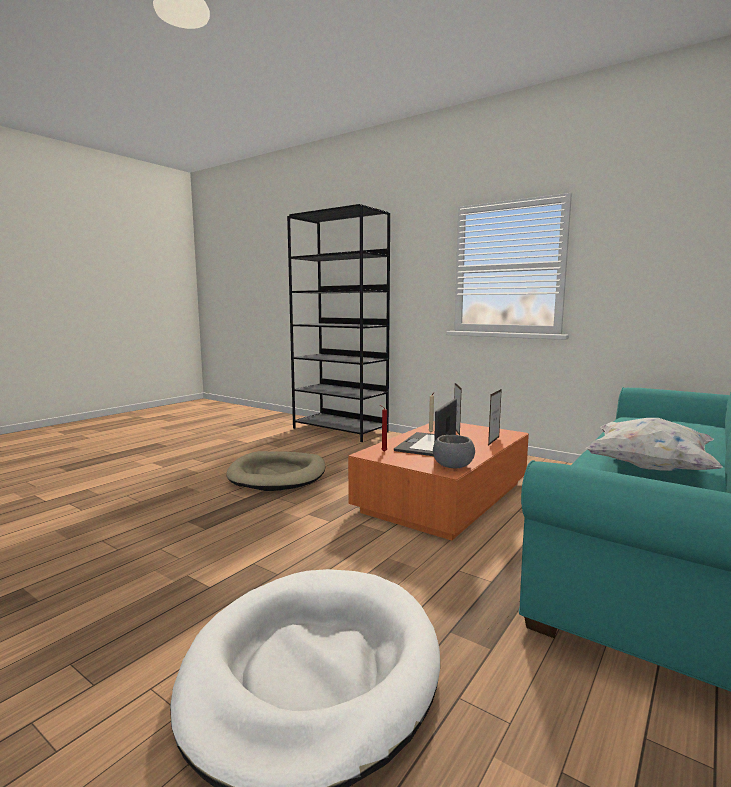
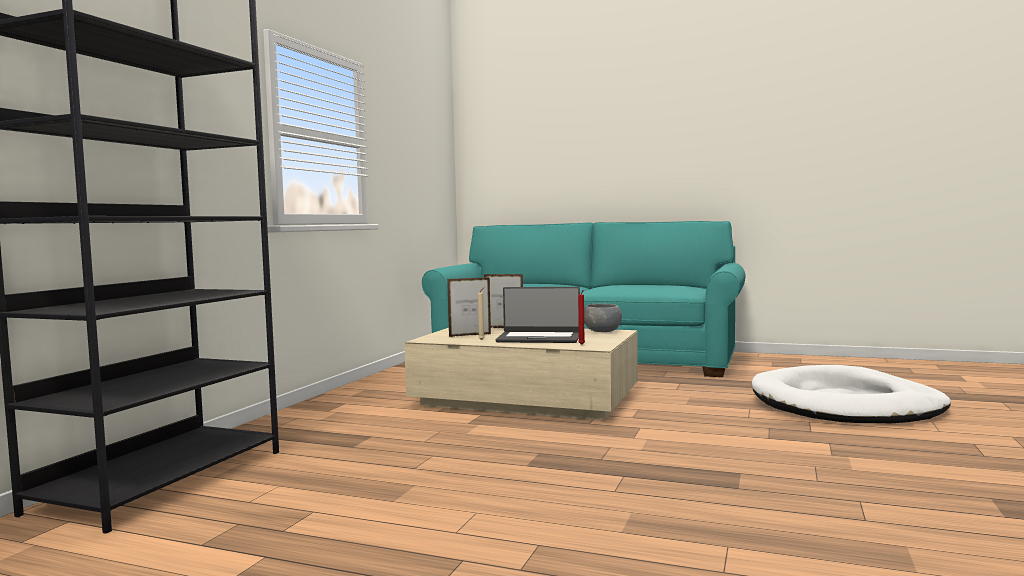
camera: 105 degrees left, 5 degrees down
(278, 475) = (506, 476): beige dog bed -> none
(443, 497) = (526, 399): orange coffee table -> beige coffee table
(649, 468) = (634, 286): white pillow -> none

